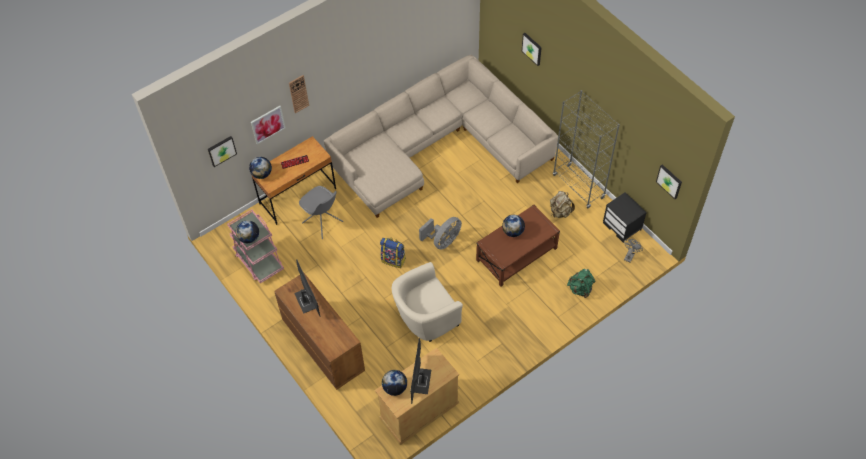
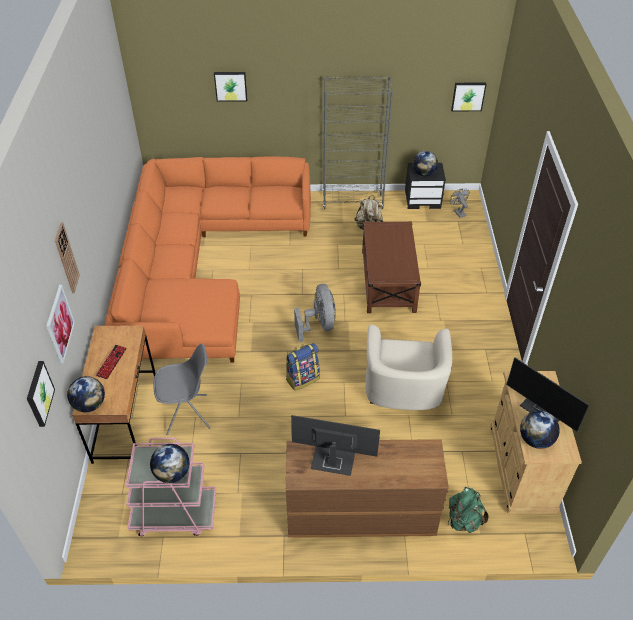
camera: 55 degrees left, 10 degrees down
(438, 146) = (199, 265): beige sofa -> orange sofa
(513, 232) = (382, 252): globe -> globe (424, 173)
(580, 289) = (467, 261): green backpack -> green backpack (463, 520)

